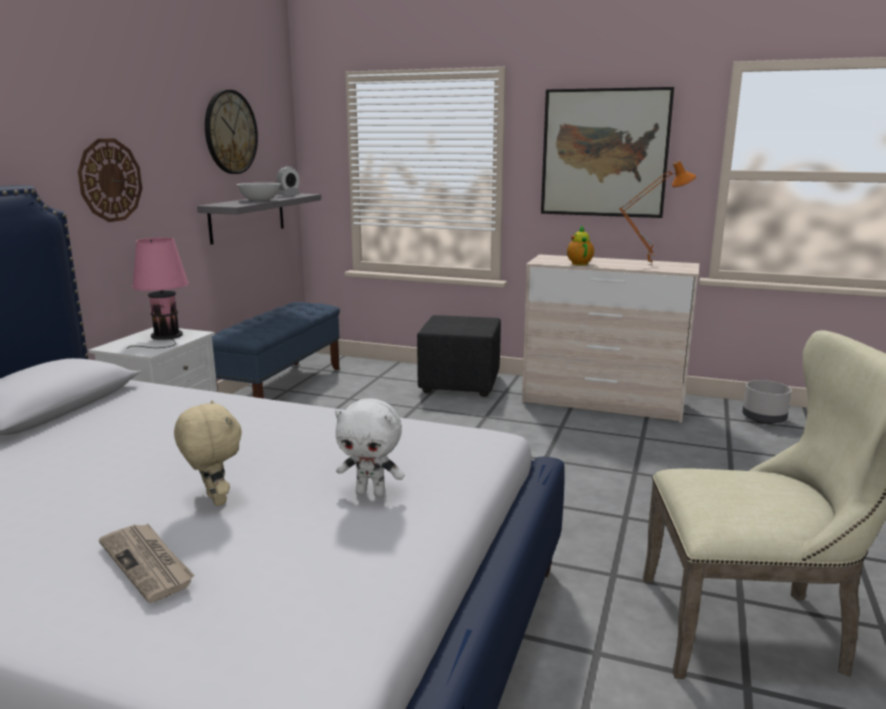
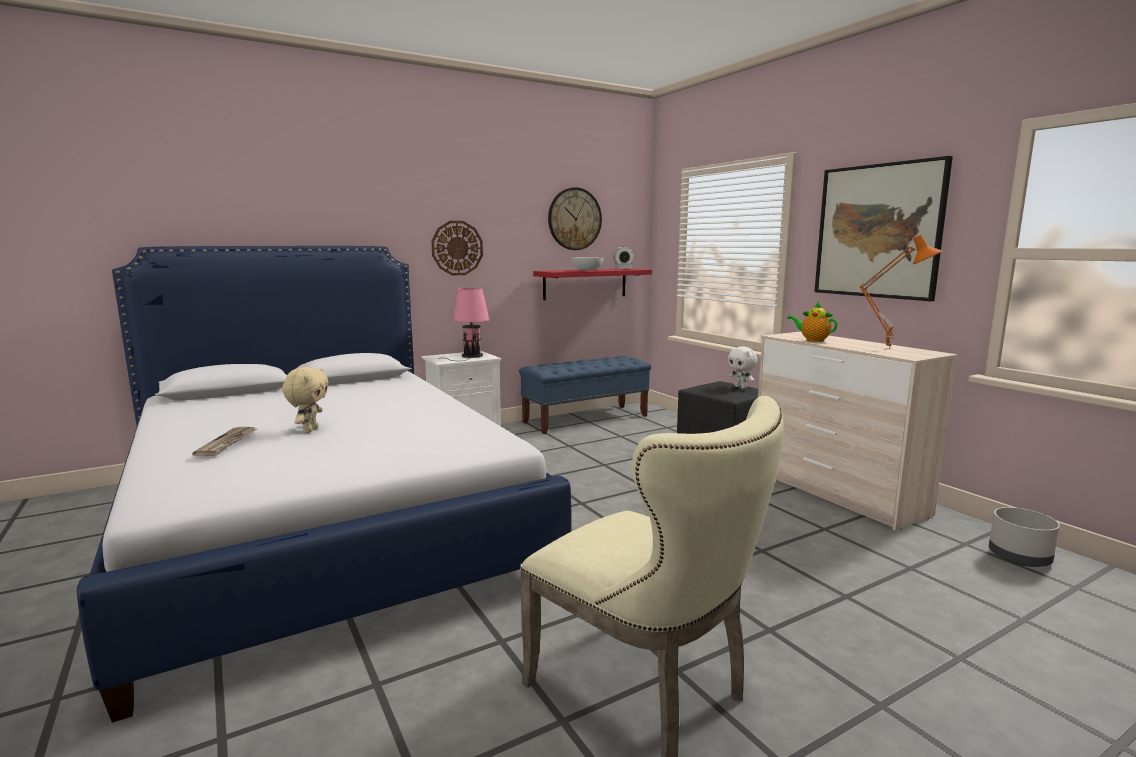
camera: 40 degrees right, 5 degrees down
(247, 217) = (585, 283): grey shelf -> red shelf
(371, 493) = (375, 449): white plush toy -> white plush toy (741, 387)
(579, 263) = (812, 340): teapot -> teapot turned 90 degrees counterclockwise

